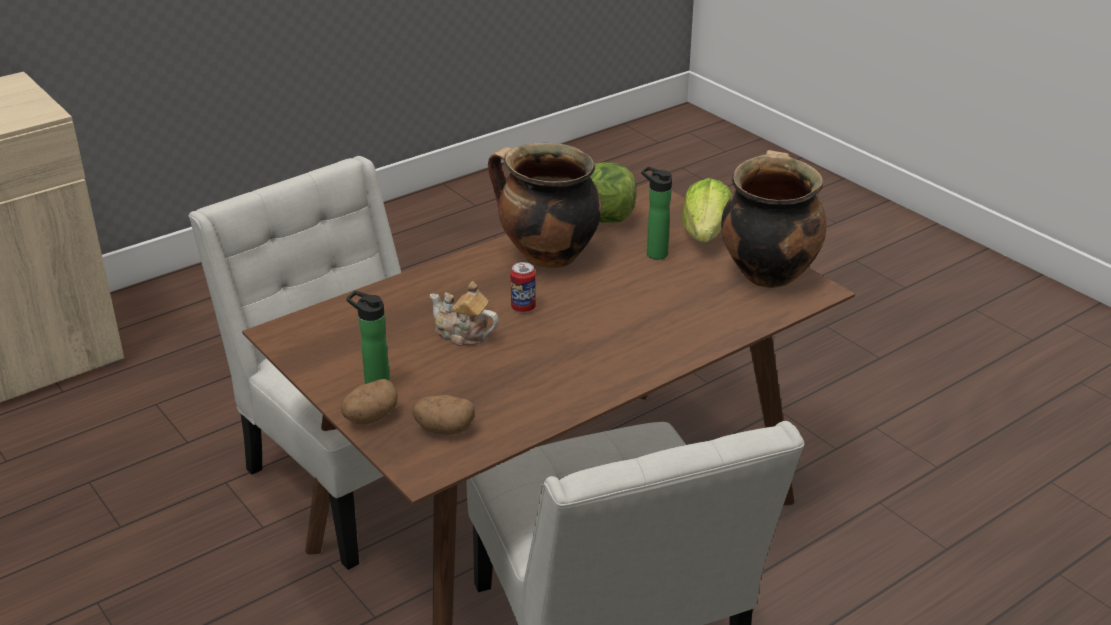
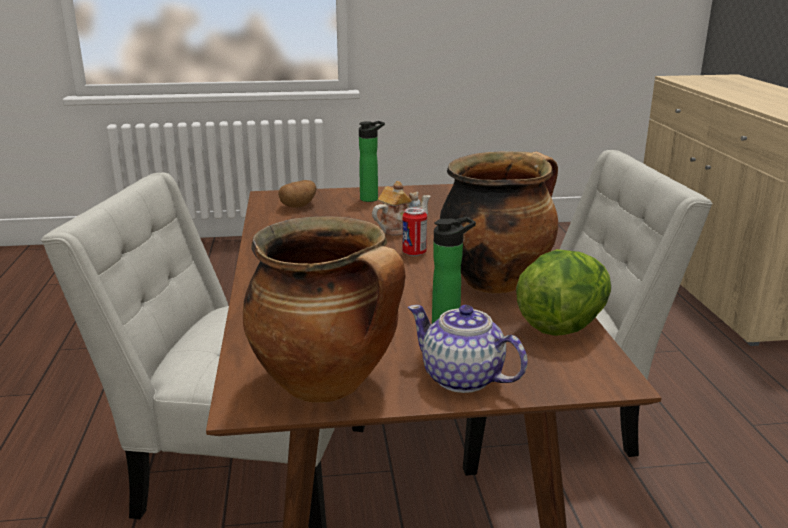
camera: 120 degrees right, 10 degrees down
(370, 418) = (340, 193): potato -> none
(706, 234) = (463, 378): lettuce -> teapot

